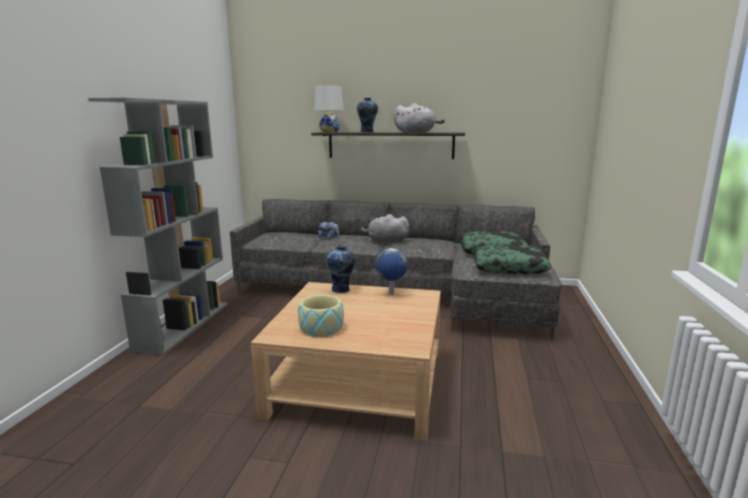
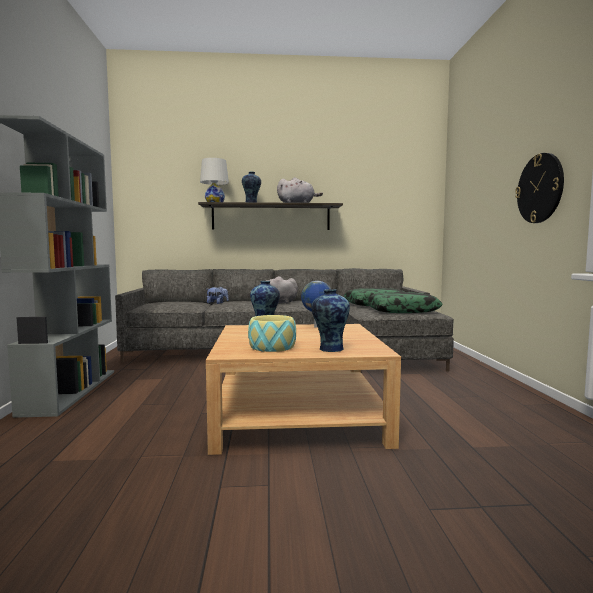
camera: 15 degrees left, 10 degrees down
(371, 337) = (330, 349): none -> vase
(669, 151) = (540, 188): none -> wall clock

